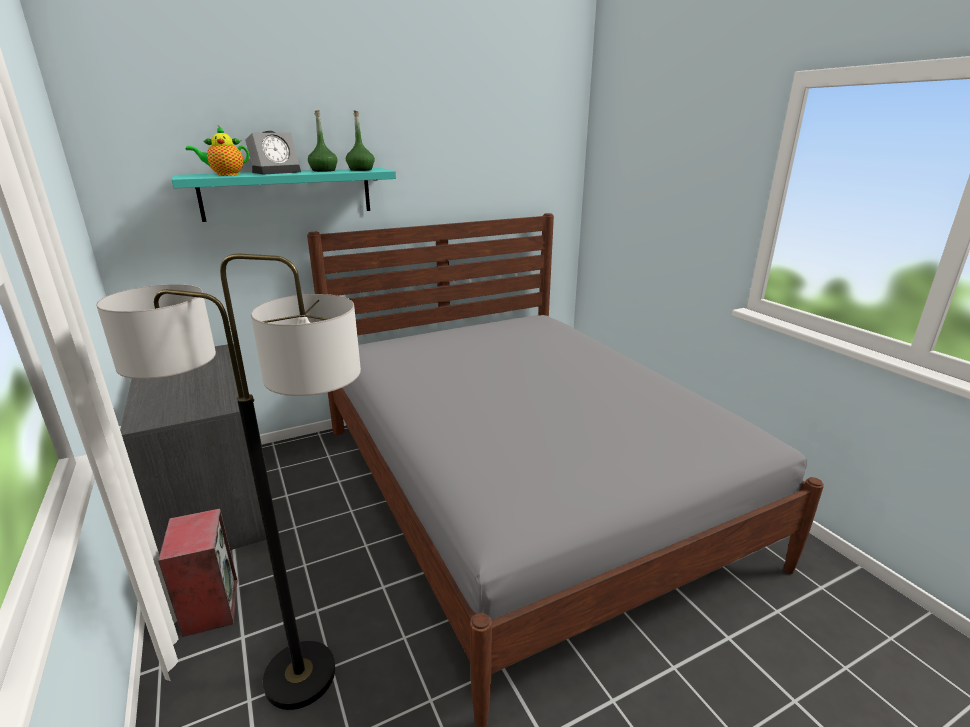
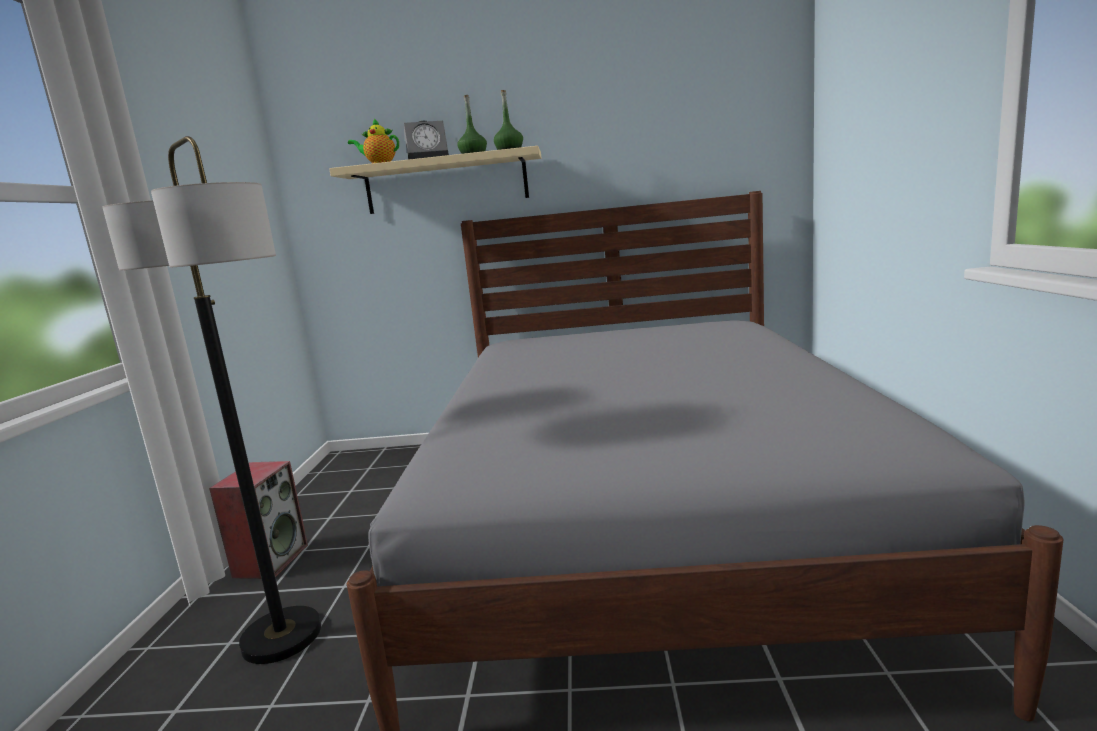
camera: 30 degrees right, 10 degrees down
(216, 500) = (348, 481): grey desk -> none
(288, 193) = (446, 183): turquoise shelf -> beige shelf

